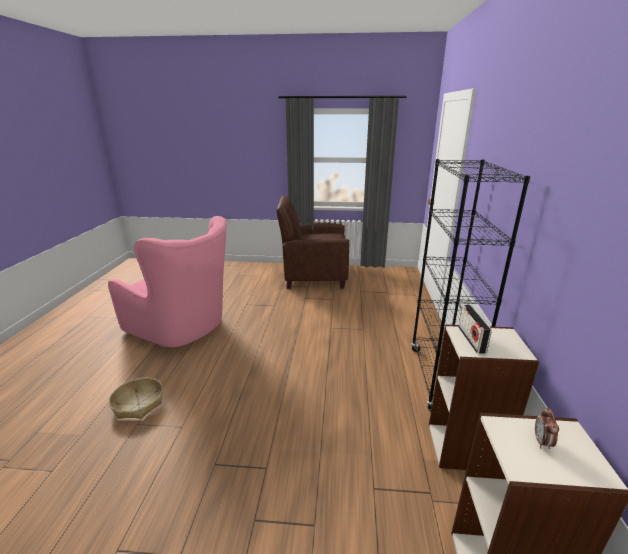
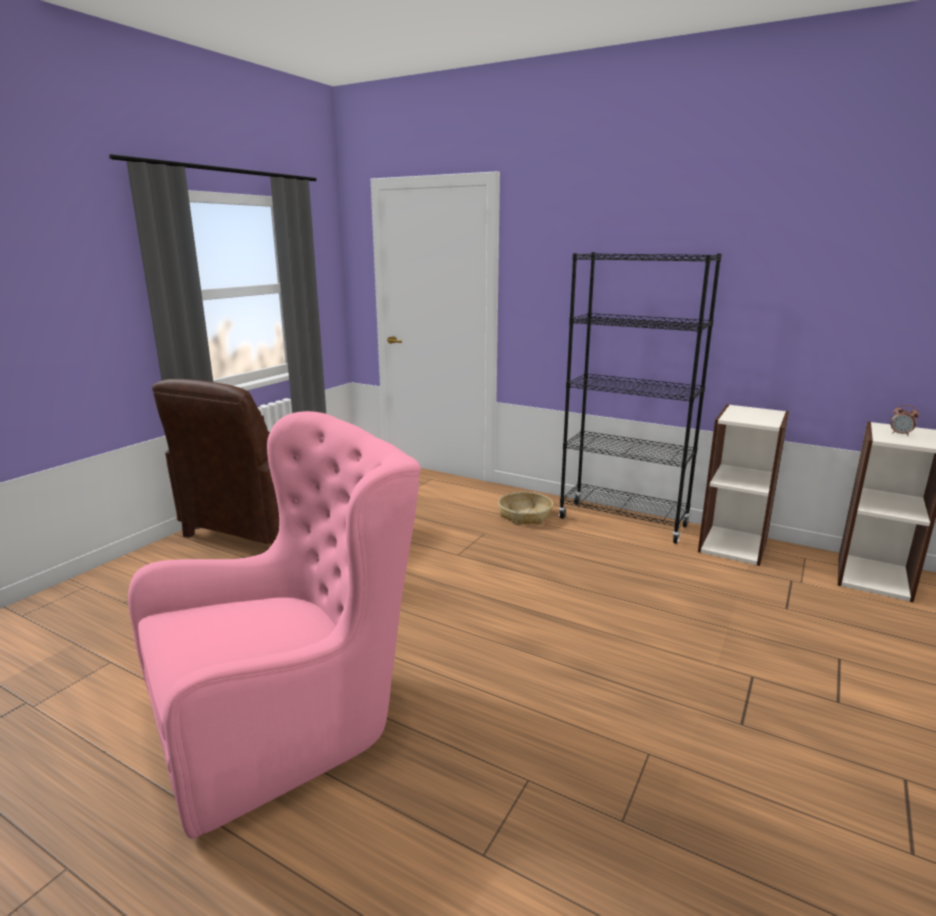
camera: 65 degrees left, 5 degrees down
(138, 404) = (557, 816): basket -> basket (525, 516)
(471, 339) = (749, 418): radio -> none

